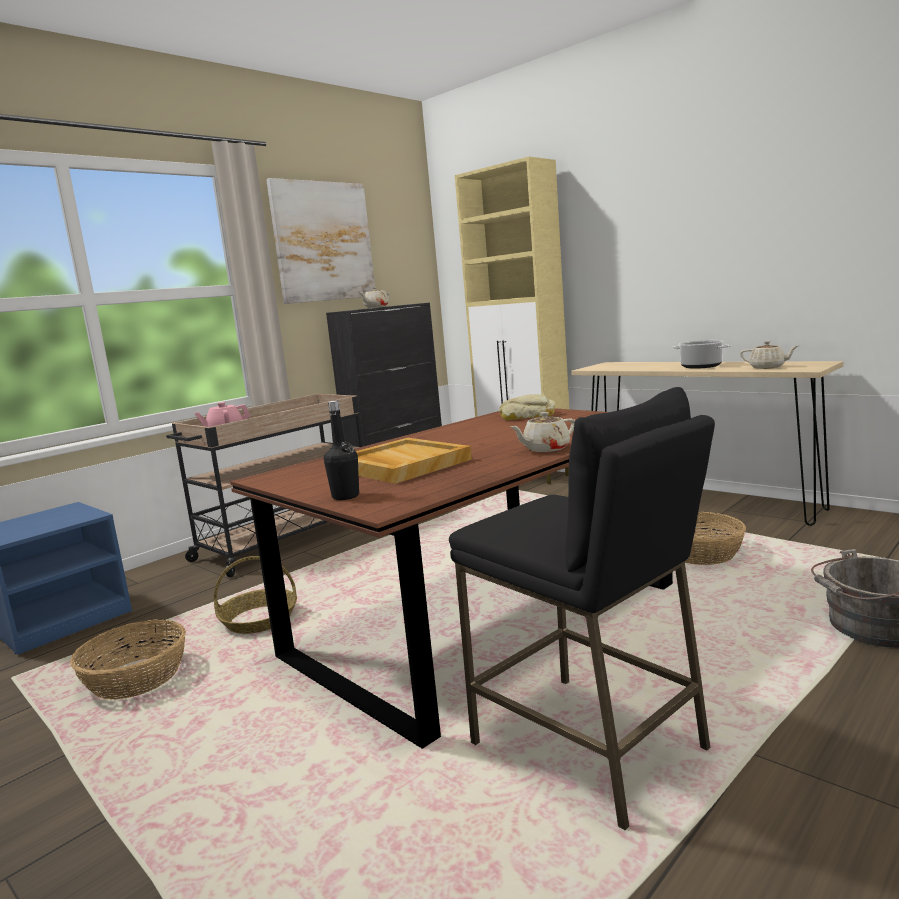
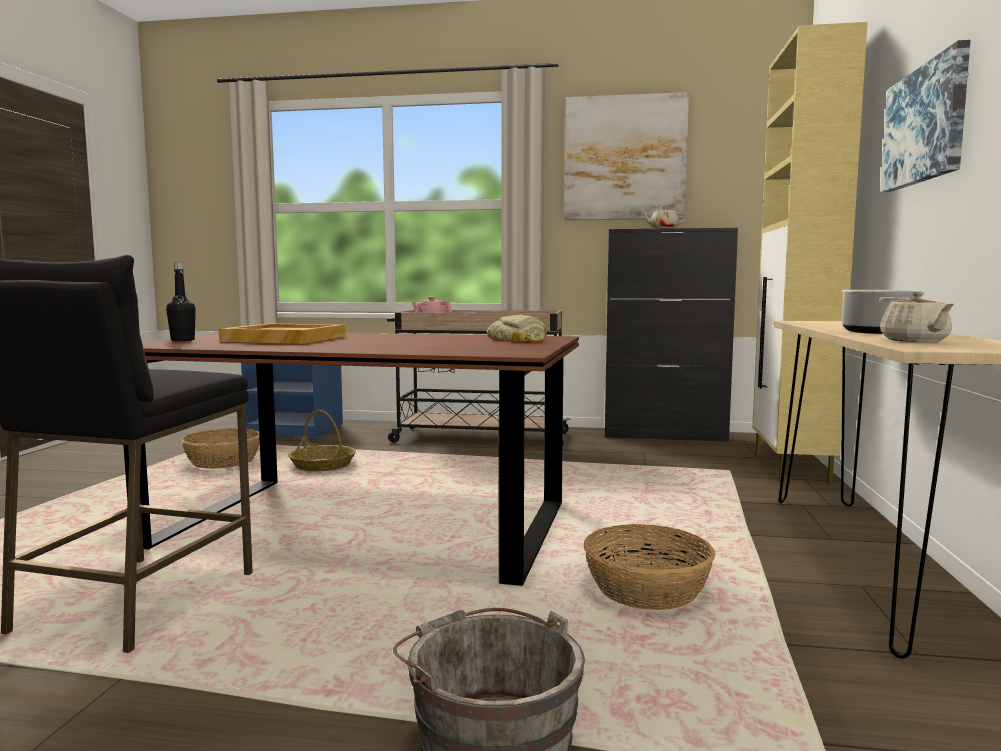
camera: 55 degrees right, 5 degrees down
(545, 449) = (346, 348): beige teapot -> none
(647, 239) = (926, 125): none -> picture

